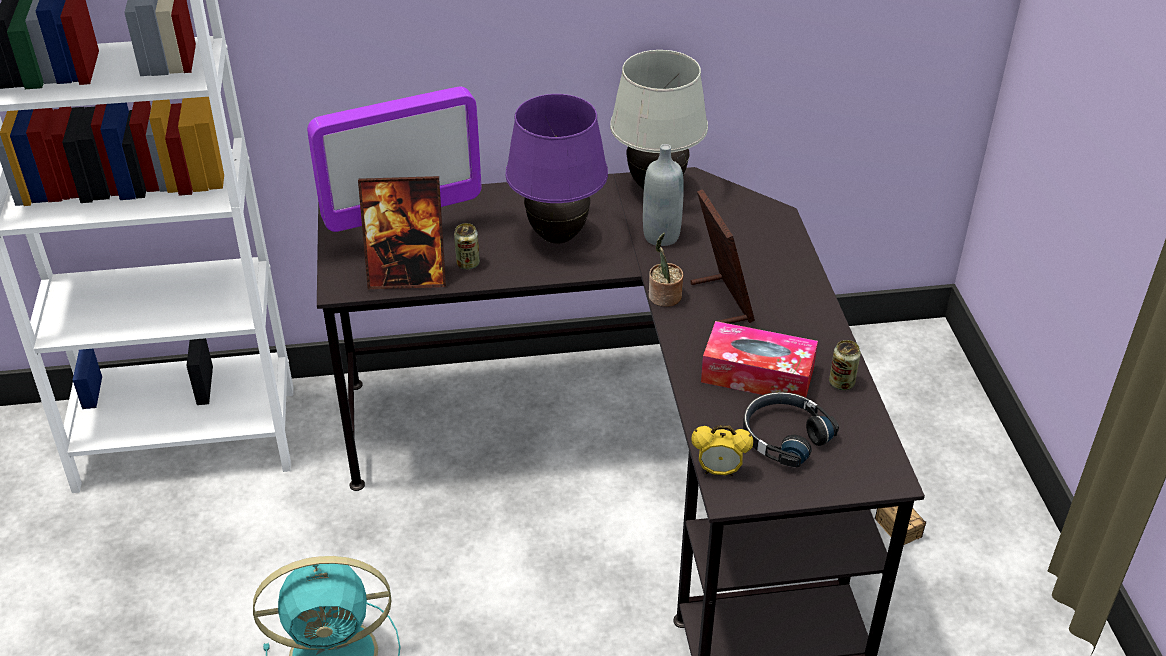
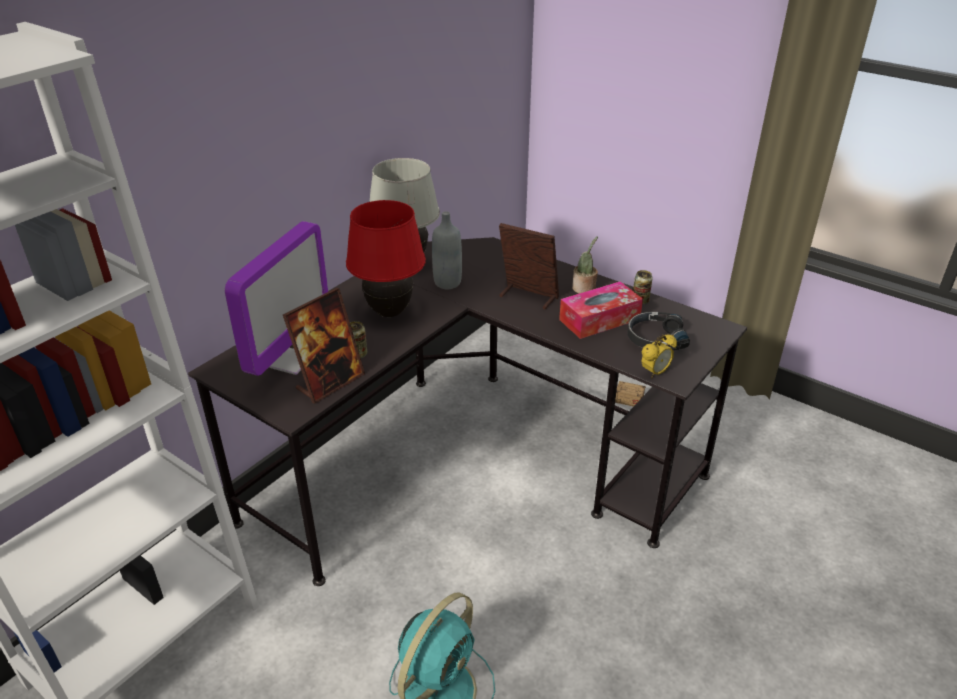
camera: 45 degrees left, 5 degrees down
(557, 236) = (389, 312): purple table lamp -> red table lamp
(664, 298) = (497, 310): potted plant -> potted plant (584, 289)

